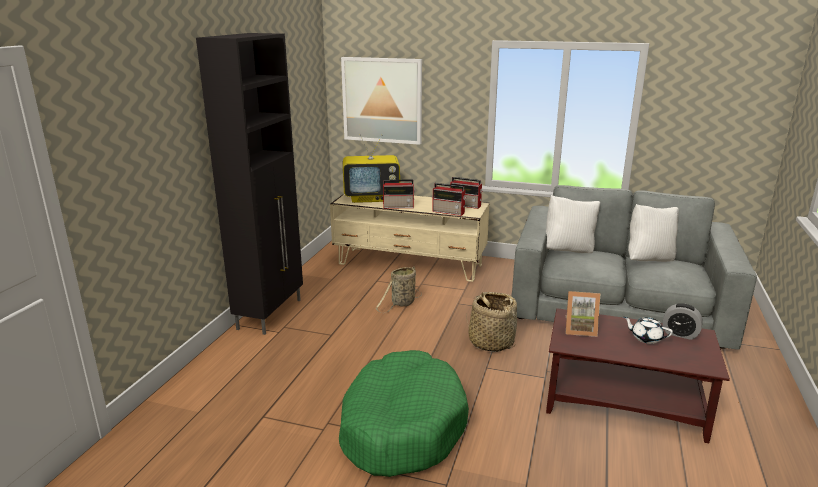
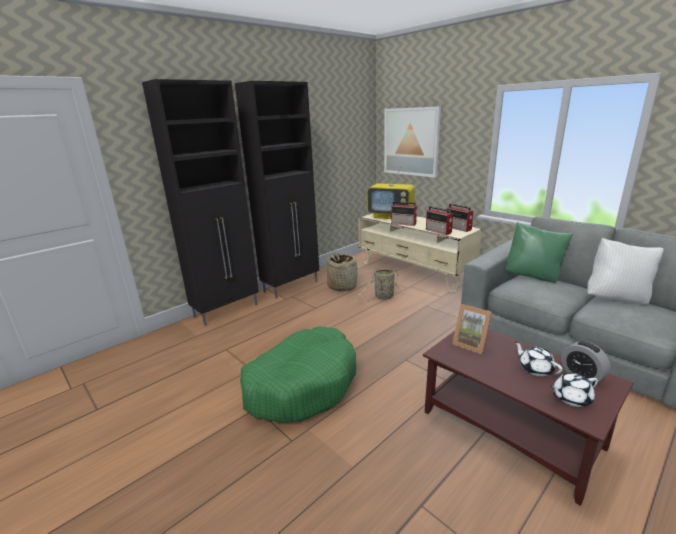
camera: 30 degrees right, 0 degrees up
(208, 367) = (227, 310): none -> black cabinet
(491, 342) = (427, 341): basket -> basket (342, 286)
(568, 250) = (532, 277): white pillow -> green pillow
(687, 354) = (571, 398): none -> white teapot

